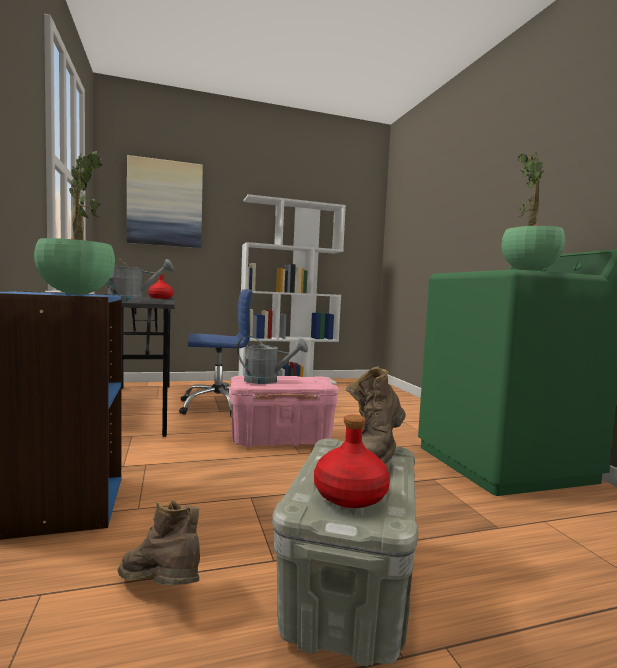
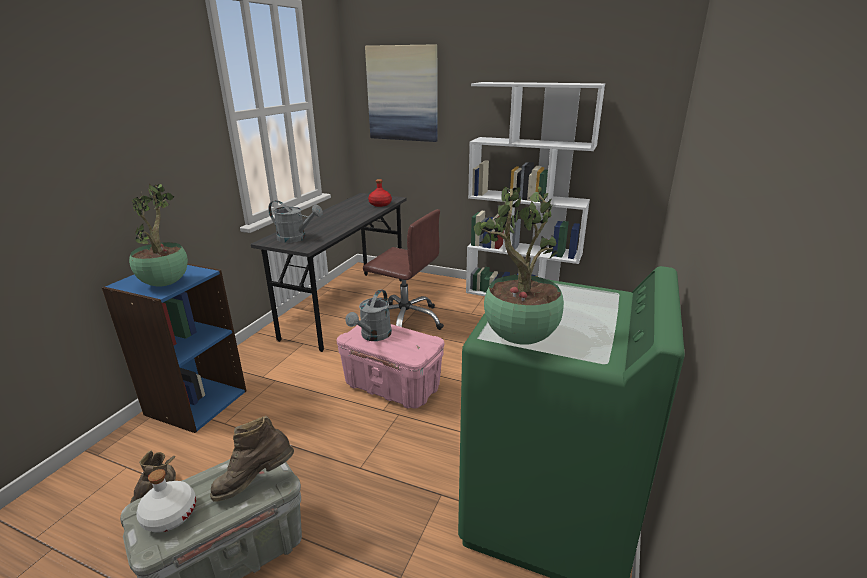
camera: 40 degrees right, 20 degrees up
(218, 406) = (405, 320): blue office chair -> brown office chair
(267, 381) = (373, 336): grey watering can -> grey watering can turned 60 degrees clockwise
(349, 496) = (169, 515): red bottle -> white bottle

